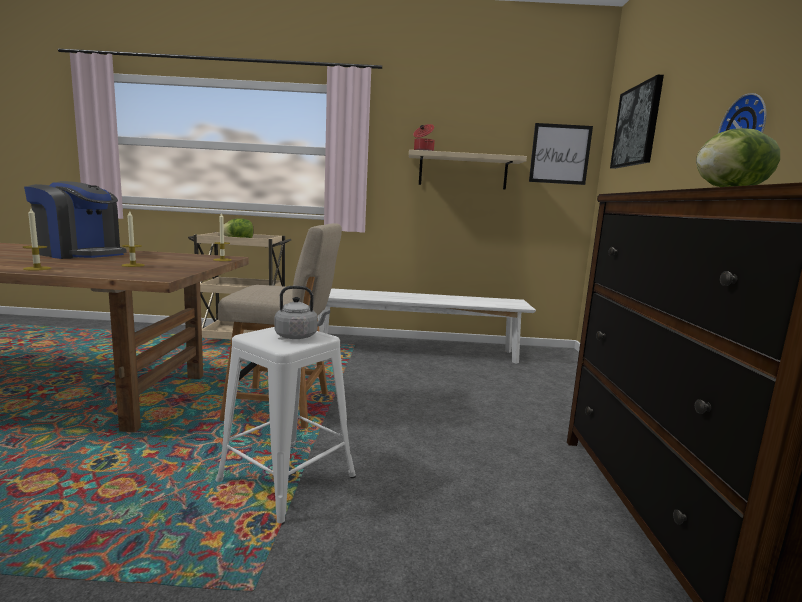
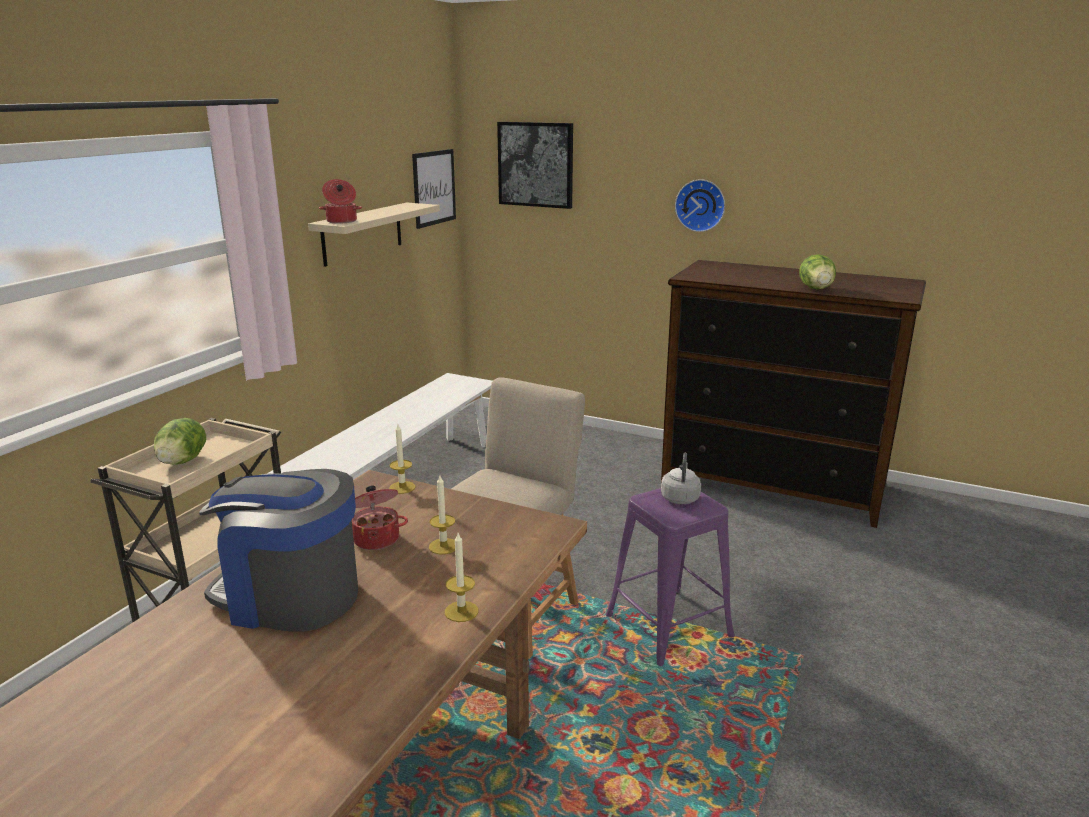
camera: 65 degrees left, 10 degrees up
(81, 254) = (289, 596): coffee machine -> coffee machine turned 120 degrees counterclockwise
(147, 259) = (376, 538): none -> cooking pot
(286, 479) = (668, 626): white stool -> purple stool

